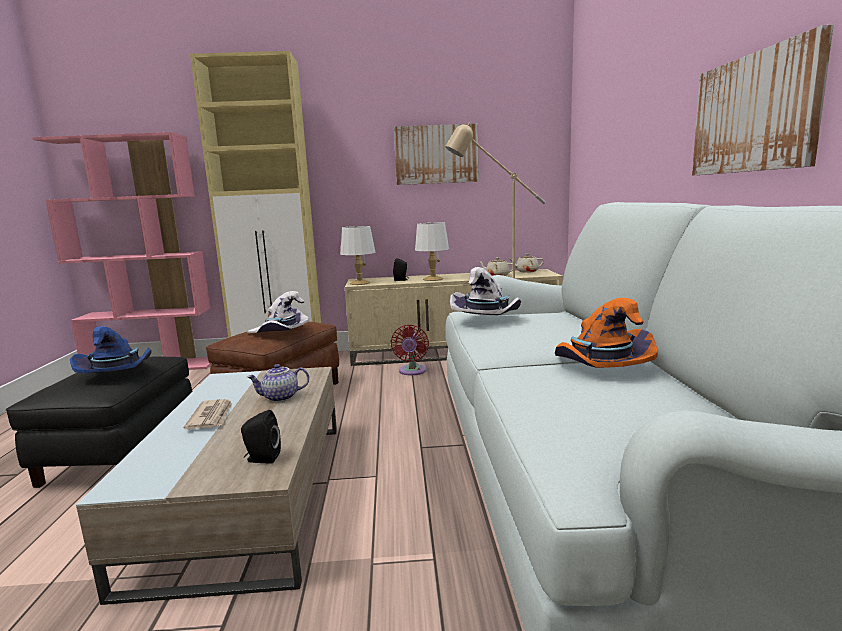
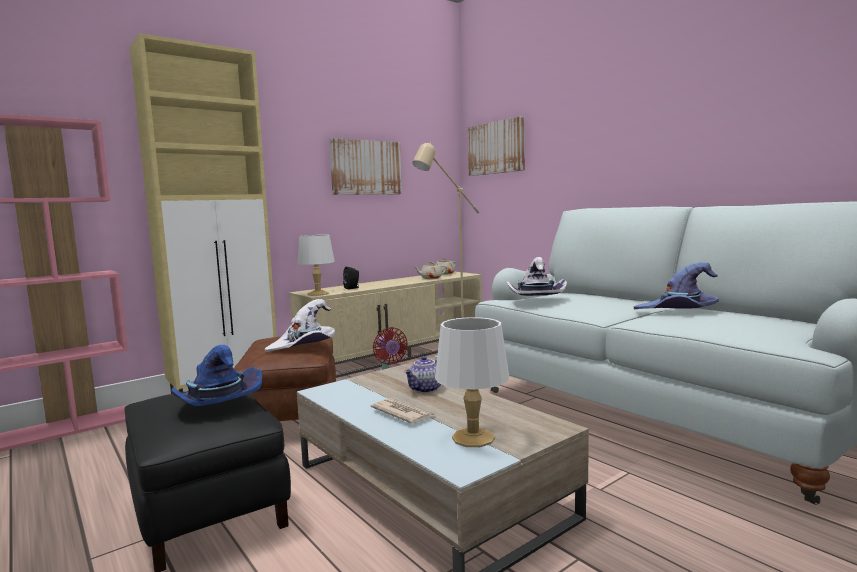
camera: 35 degrees left, 5 degrees down
(261, 458) = (524, 421): black speaker -> none
(432, 279) = (381, 285): white table lamp -> white table lamp (472, 438)
(599, 367) = (678, 312): orange hat -> purple hat
(754, 113) = (682, 153): picture -> picture (496, 148)

